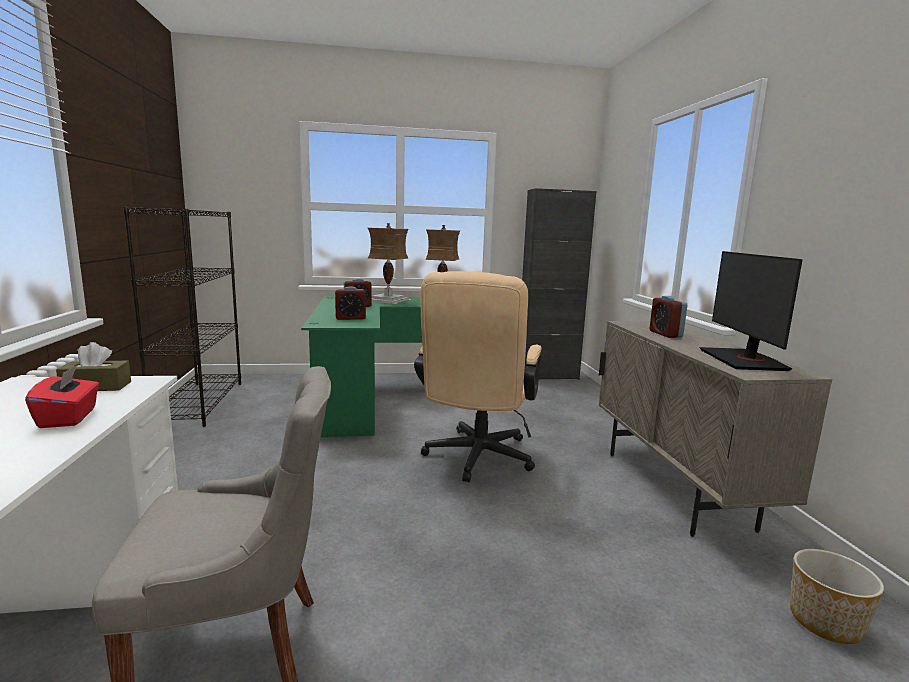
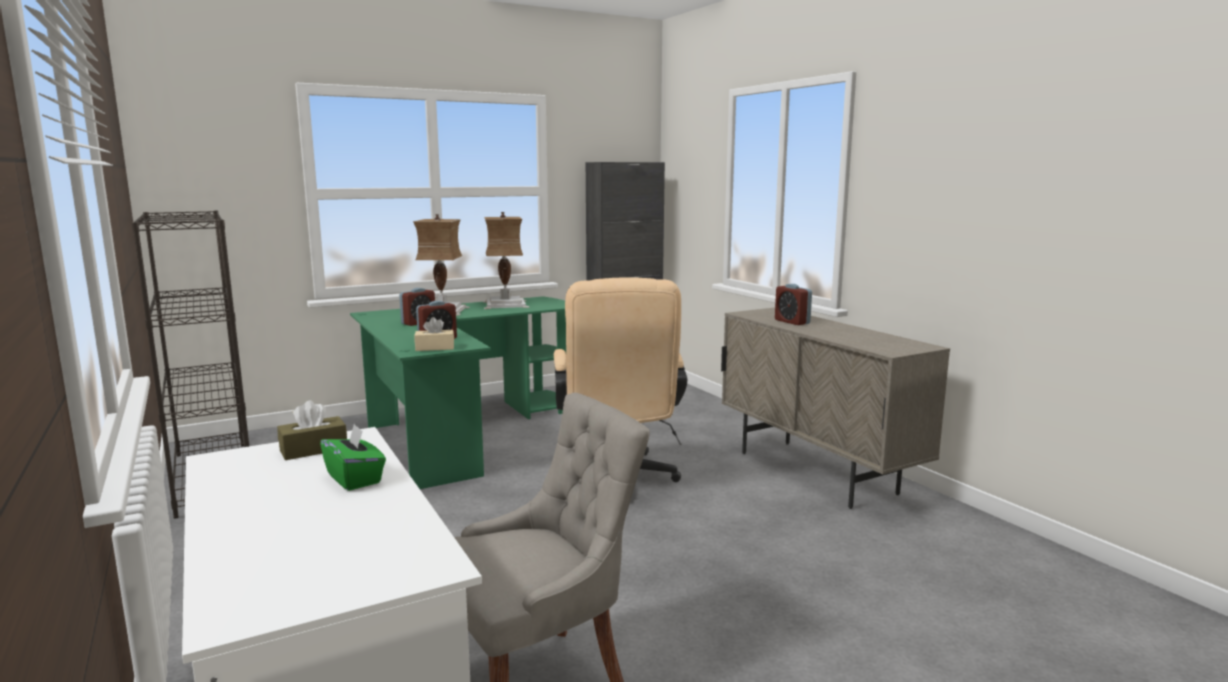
camera: 20 degrees left, 0 degrees up
(69, 418) = (355, 478): red tissue box -> green tissue box
(337, 323) = (435, 348): none -> beige tissue box
(743, 360) = (876, 340): monitor -> none
(826, 622) = (972, 547): planter -> none

